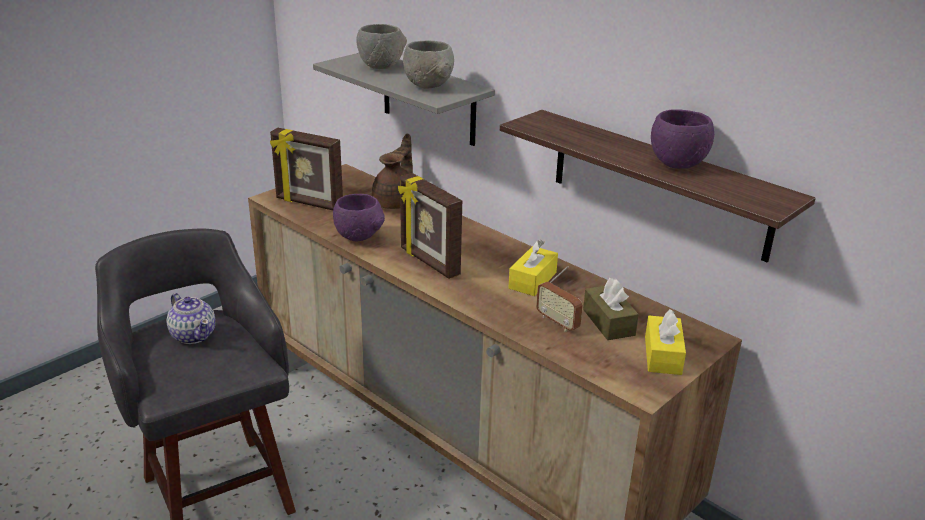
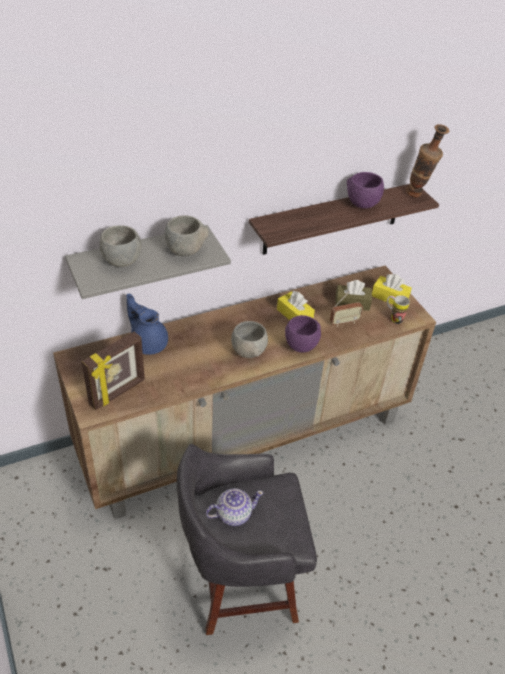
camera: 70 degrees left, 15 degrees up
(359, 238) = (195, 378): purple bowl -> purple bowl (301, 346)
(397, 202) = (148, 343): brown teapot -> blue teapot
(428, 262) = (249, 353): picture frame -> grey bowl
(613, 366) = (393, 318): none -> mug
(774, 201) = (418, 195): none -> vase

